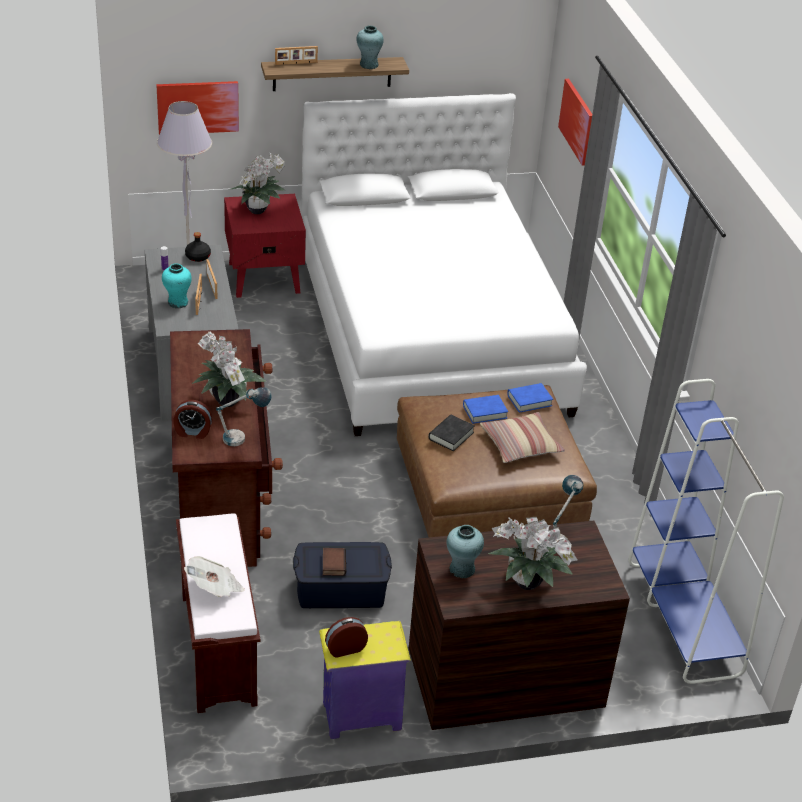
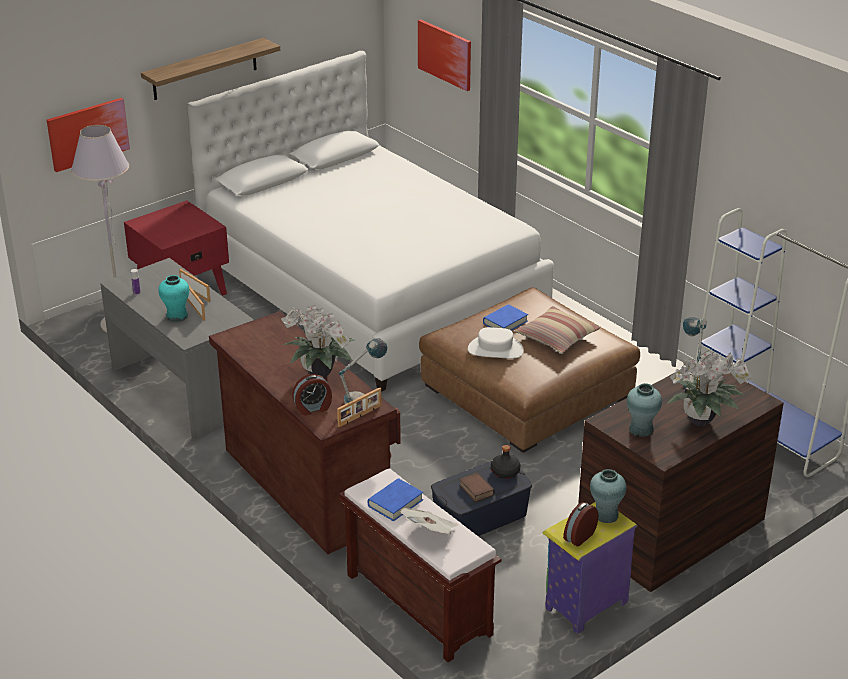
camera: 25 degrees left, 5 degrees down
(197, 257) = (158, 274): black bottle -> black bottle (504, 472)
(259, 210) = (167, 223): potted plant -> none
(296, 63) = (174, 65): picture frame -> picture frame (360, 416)
(369, 65) = (241, 51): turquoise vase -> turquoise vase (606, 515)
(451, 436) = (495, 350): black book -> white hat
(529, 400) = (532, 302): blue book -> blue book (395, 503)

